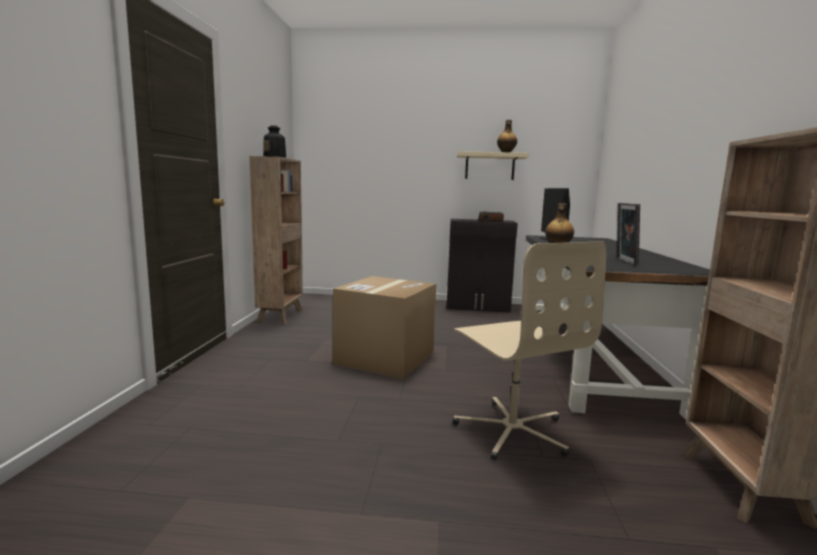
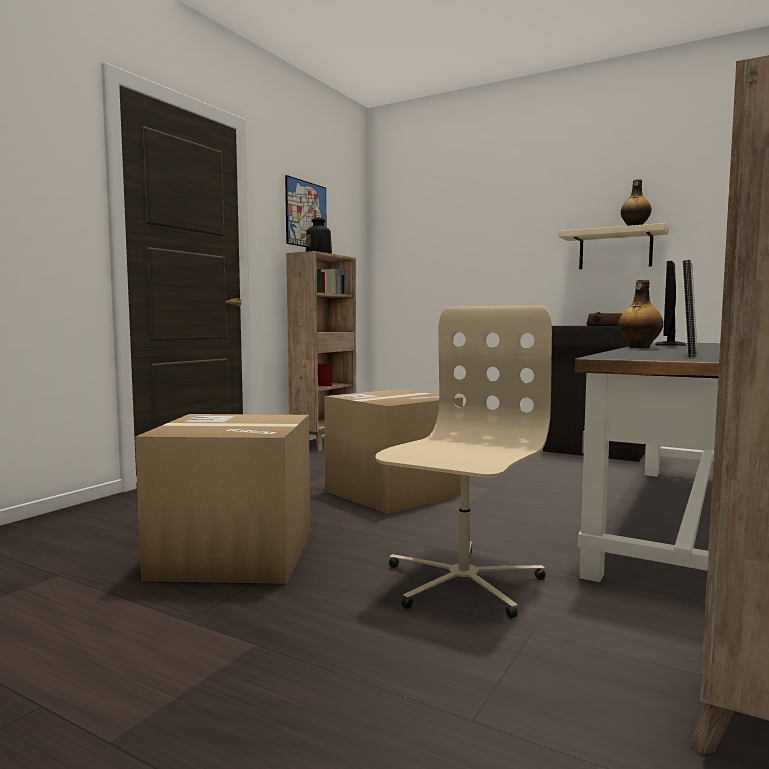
camera: 25 degrees right, 5 degrees down
(258, 121) = (306, 214): none -> picture
(328, 439) = (234, 554): none -> cardboard box
(512, 430) = (462, 582): beige office chair -> beige office chair turned 150 degrees counterclockwise

